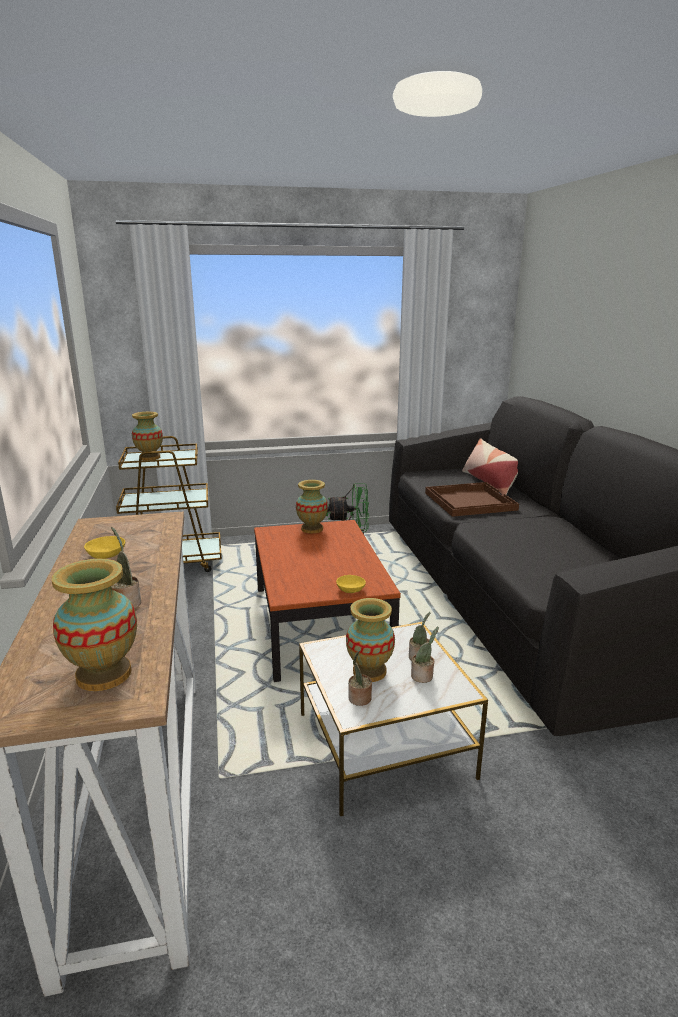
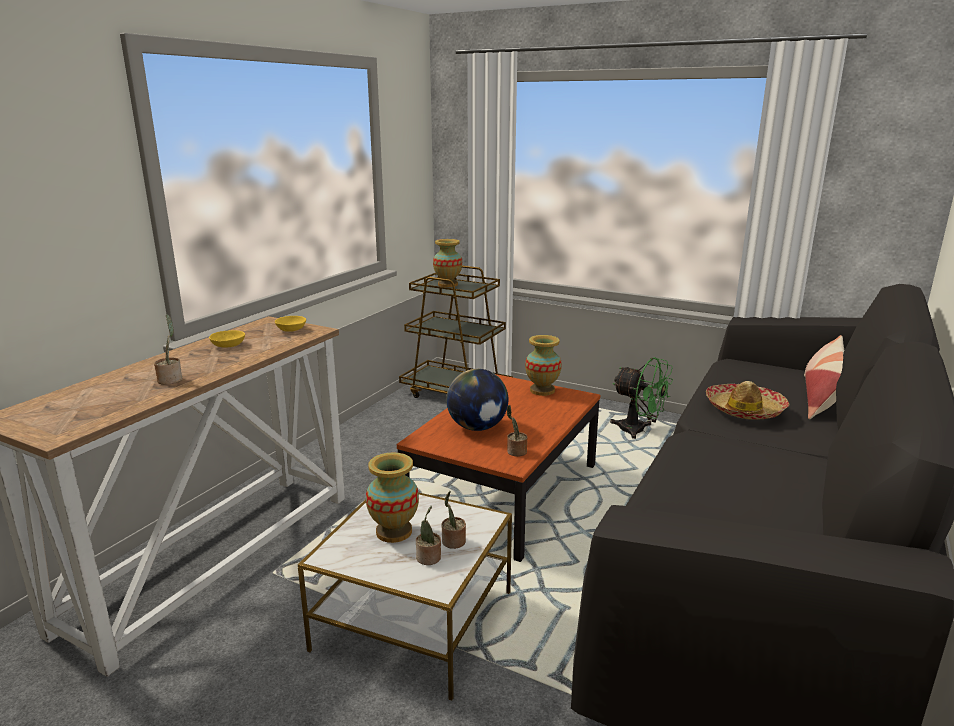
camera: 40 degrees right, 0 degrees up
(104, 674) = (74, 416): vase -> none
(311, 571) = (477, 427): none -> globe
(351, 589) = (483, 456): yellow bowl -> yellow bowl (292, 329)
(359, 699) = (350, 548): potted plant -> potted plant (515, 452)
(469, 501) = (744, 410): brown tray -> hat

